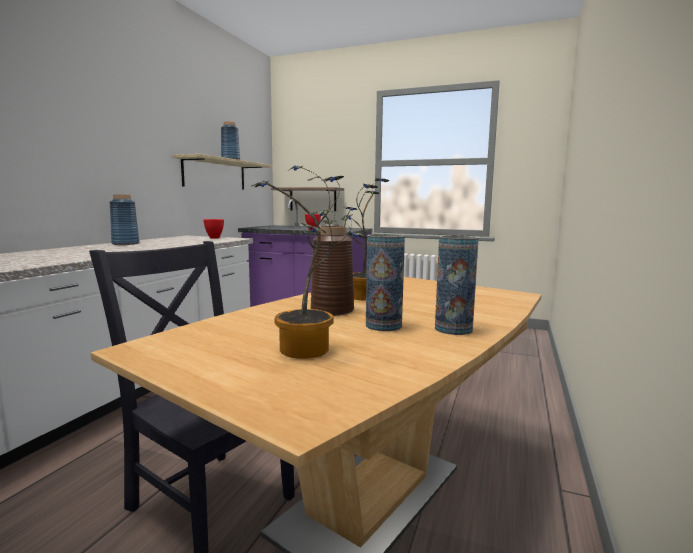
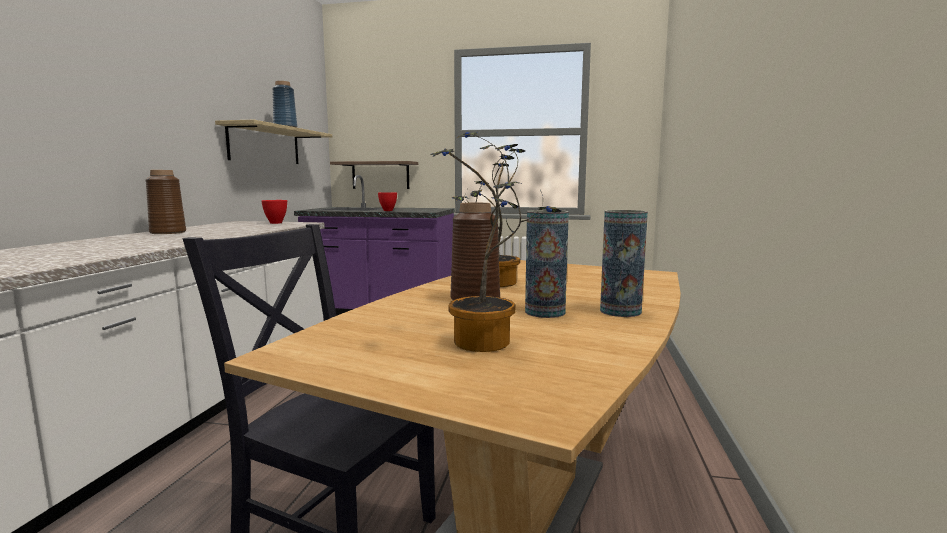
camera: 10 degrees left, 0 degrees up
(126, 244) = (168, 232): blue vase -> brown vase

